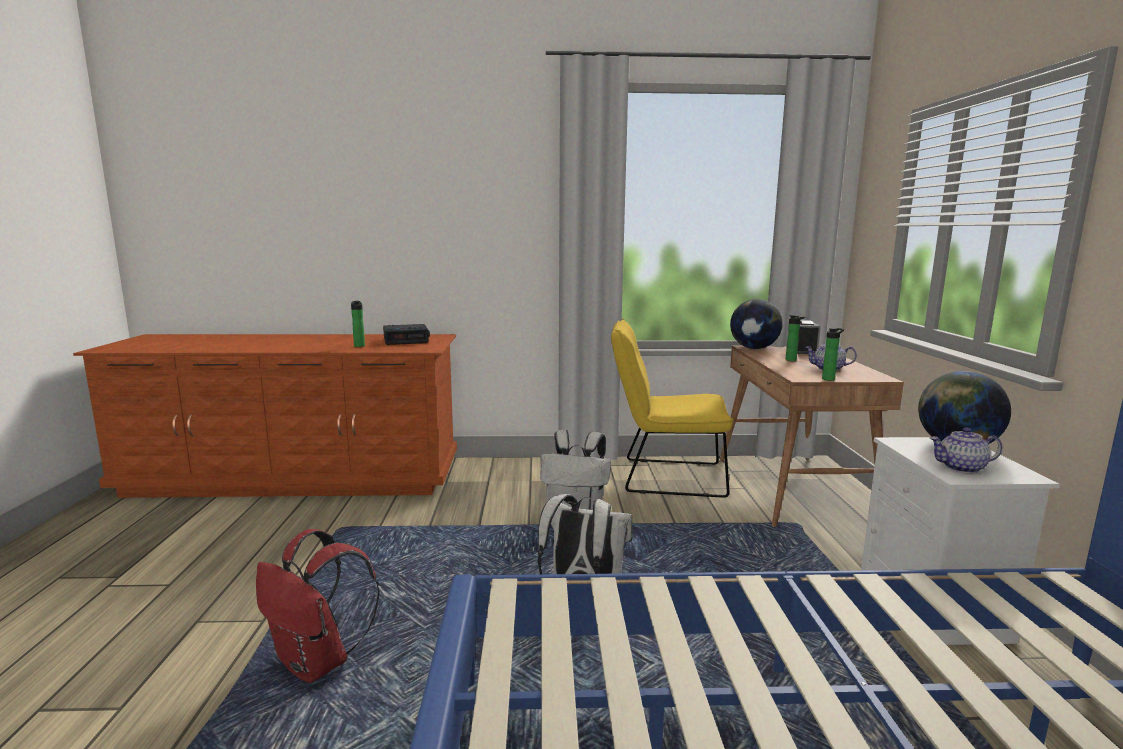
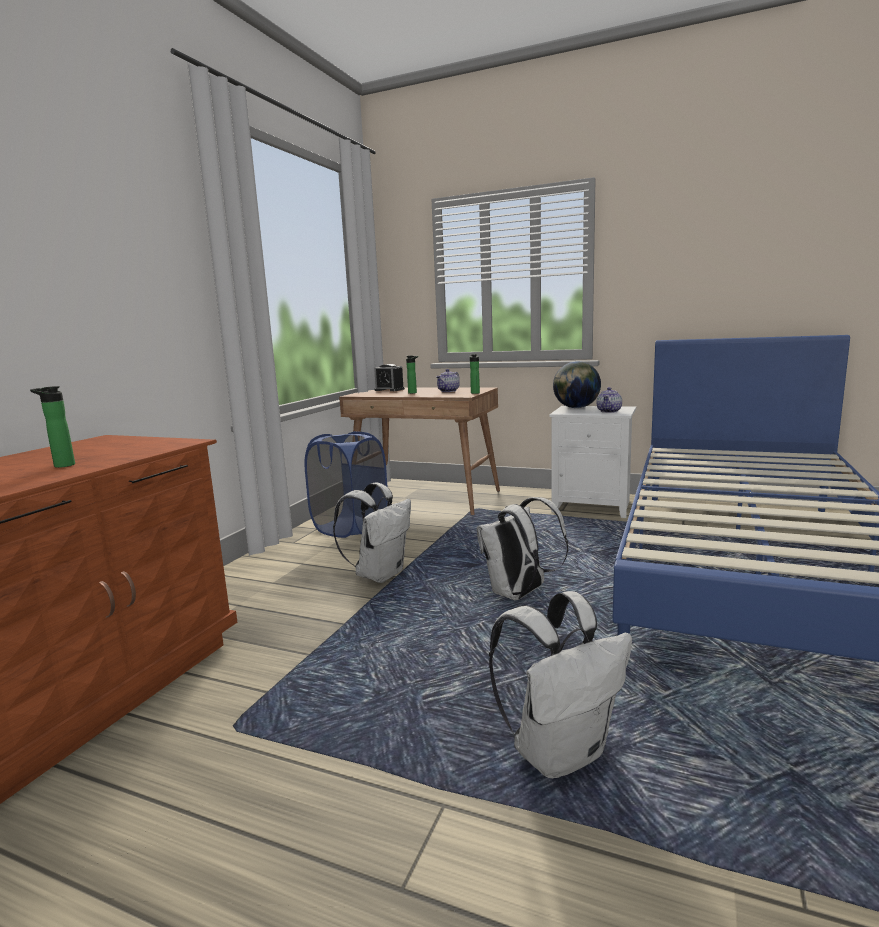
camera: 65 degrees left, 0 degrees up
(318, 662) = (560, 751): red backpack -> white backpack
(406, 340) = (89, 449): alarm clock -> none
(664, 477) = (350, 528): yellow chair -> blue laundry basket
(754, 348) = (361, 394): globe -> none

